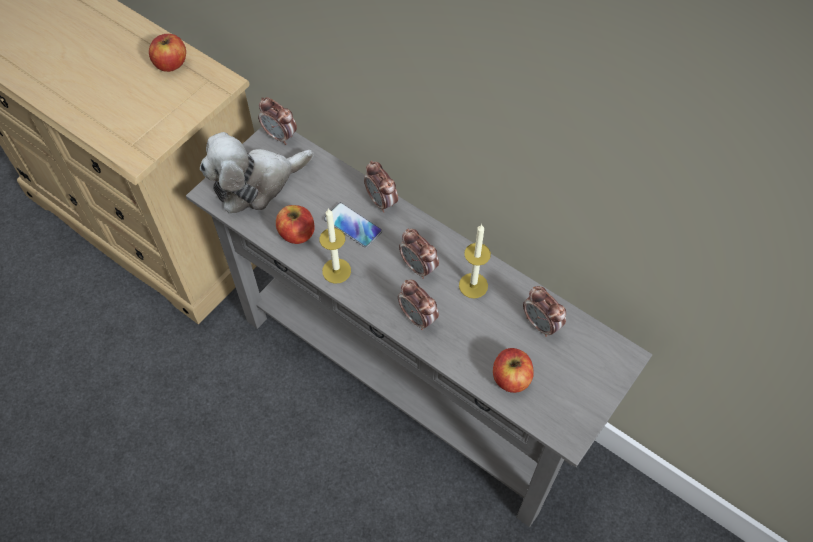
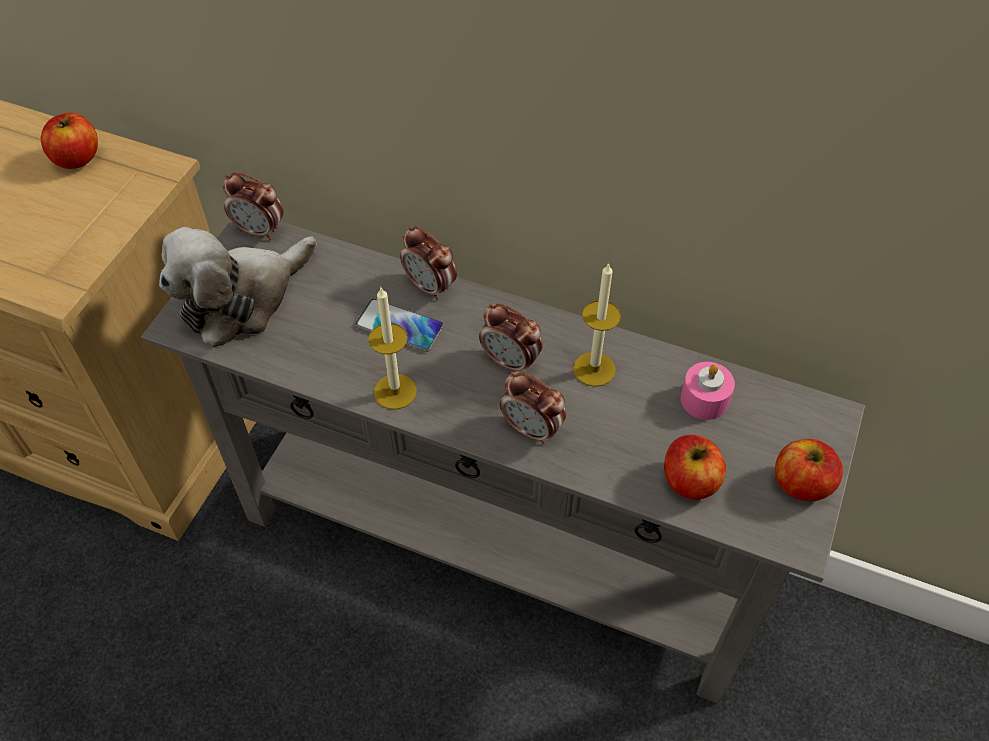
camera: 15 degrees left, 5 degrees down
(297, 233) = (322, 354): apple -> apple (801, 483)
(541, 324) = (704, 399): alarm clock -> pink candle

